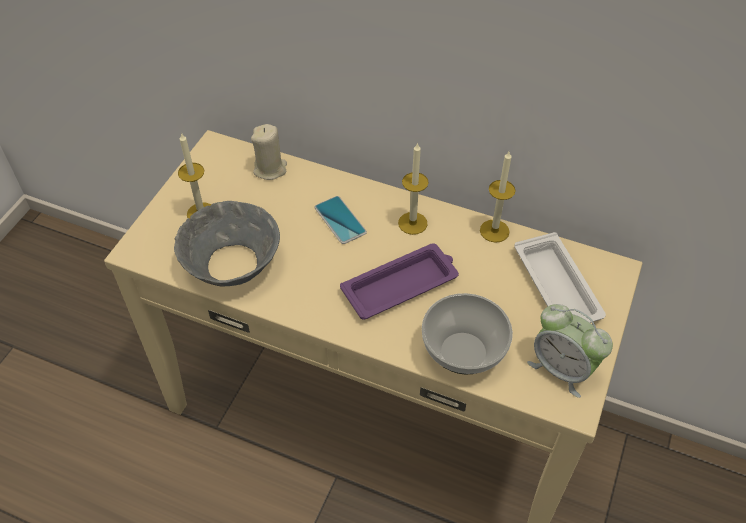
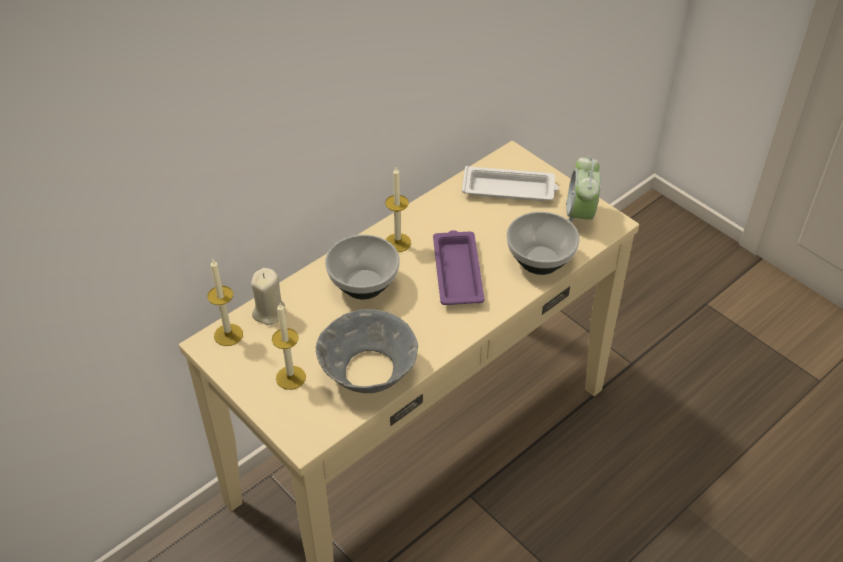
camera: 65 degrees left, 5 degrees down
(340, 220) = (364, 285): phone -> bowl
(494, 231) = (436, 200): candle -> candle (228, 335)
(562, 368) = (580, 216): alarm clock -> alarm clock turned 120 degrees clockwise

